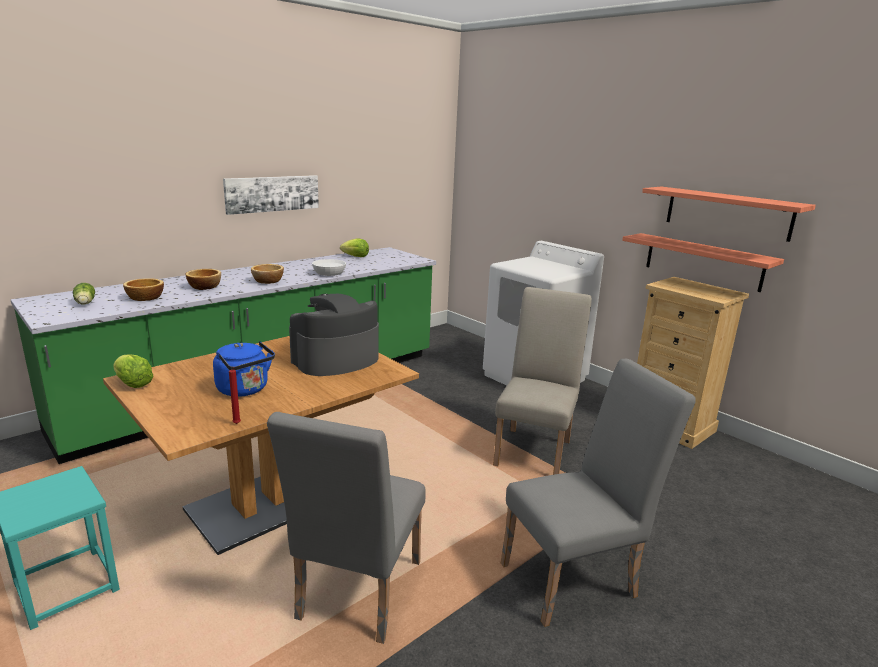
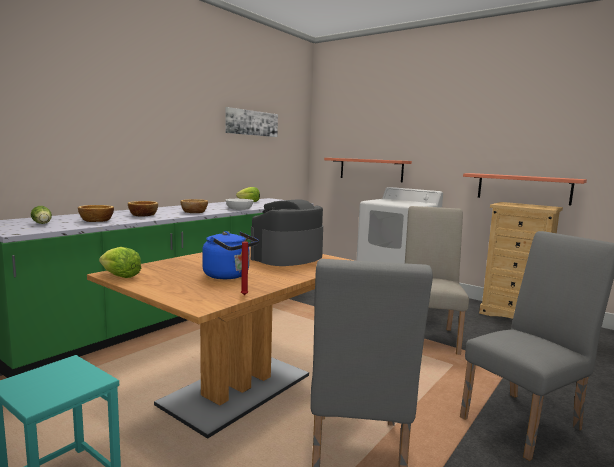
camera: 10 degrees left, 10 degrees down
(272, 193) = (187, 147): picture -> picture (251, 123)
(727, 213) = (539, 151): shelf -> shelf (371, 169)

